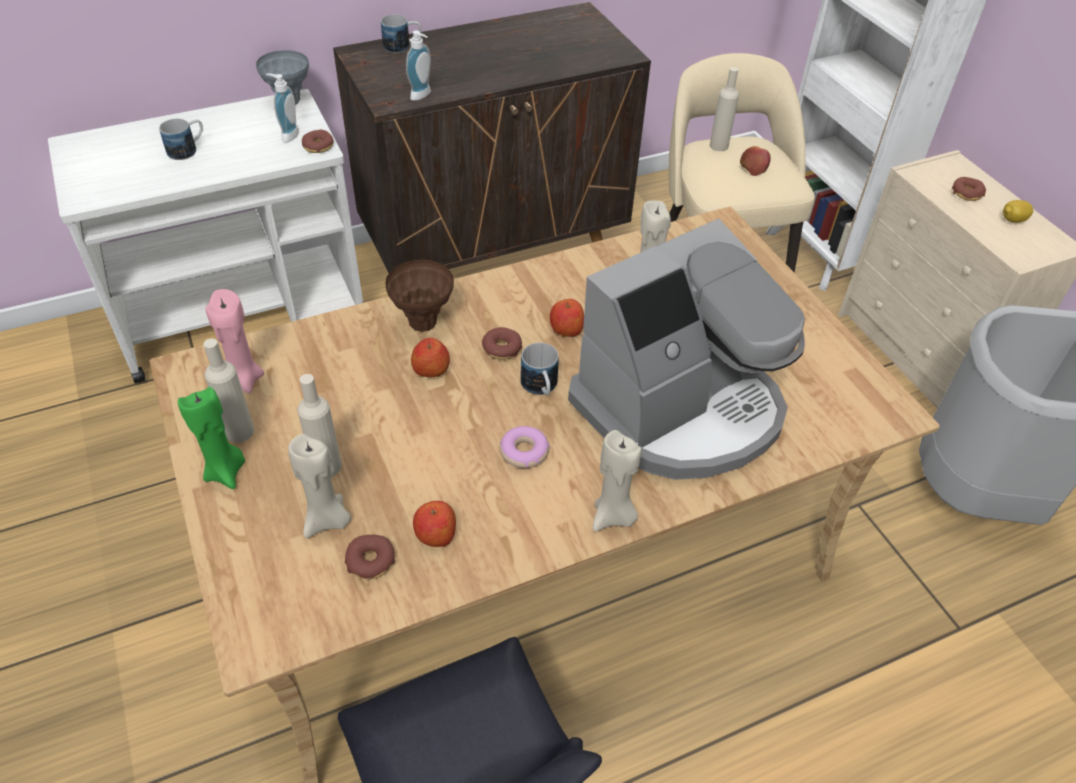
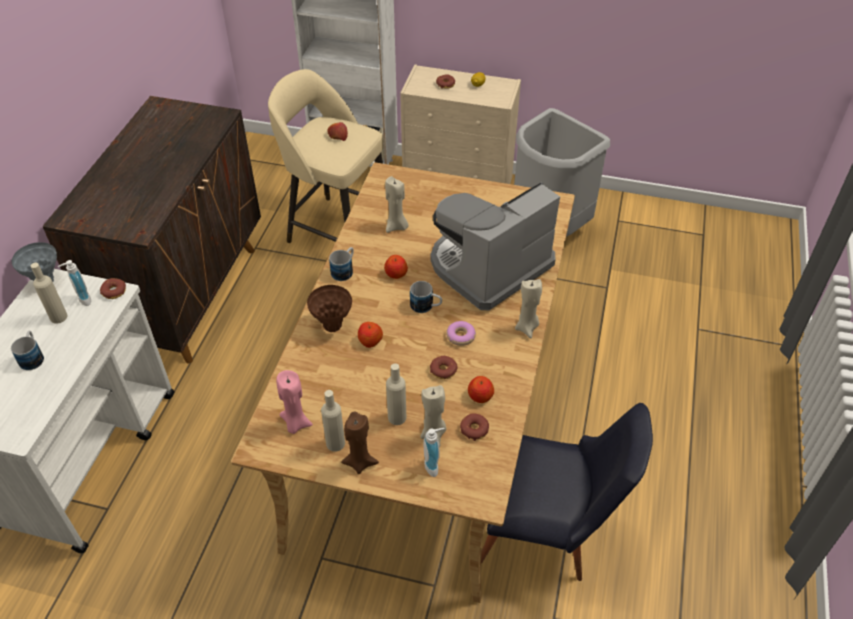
camera: 50 degrees left, 0 degrees up
(226, 471) = (360, 462): green candle -> brown candle
(402, 46) = (87, 195): mug -> mug (344, 270)
(423, 96) = (154, 214): soap dispenser -> soap dispenser (434, 465)
(501, 348) = (384, 305): donut -> donut (443, 370)
(680, 409) = (488, 266): coffee machine -> coffee machine turned 135 degrees counterclockwise
(718, 146) = (306, 136): beige bottle -> beige bottle (58, 317)

